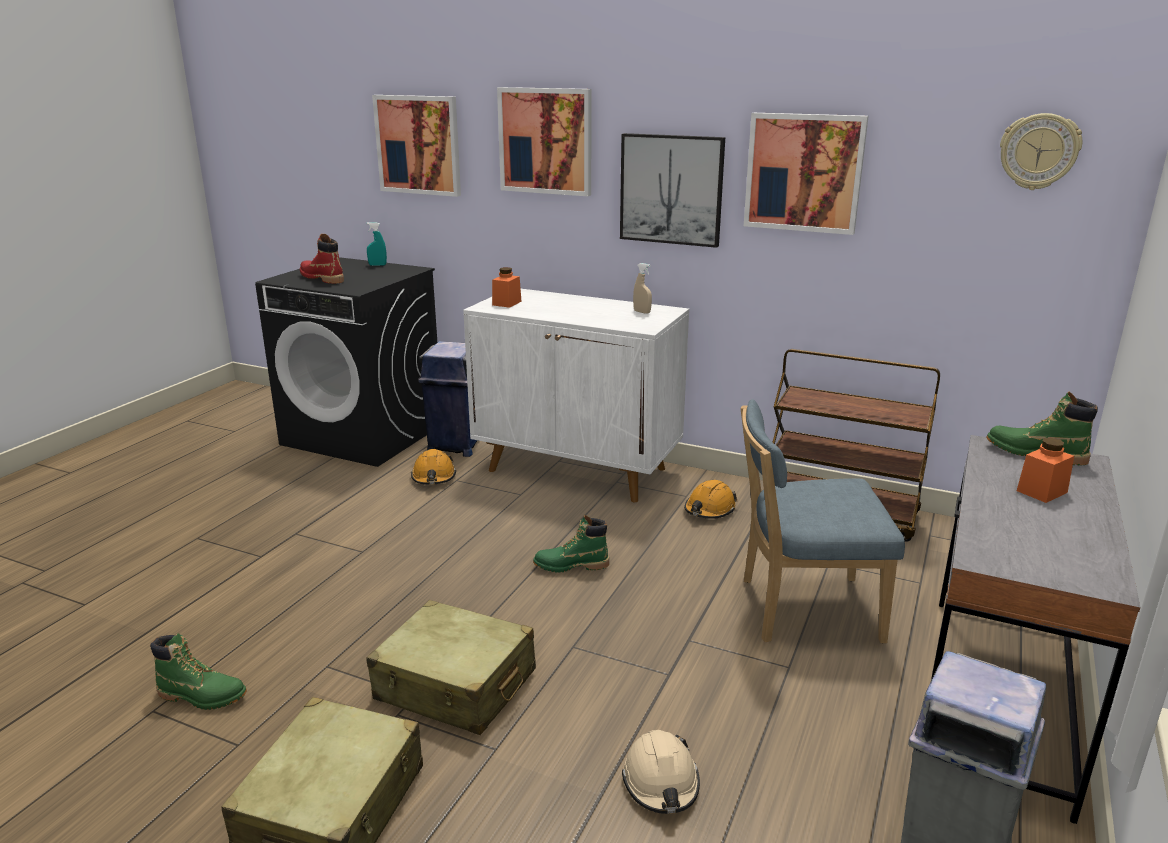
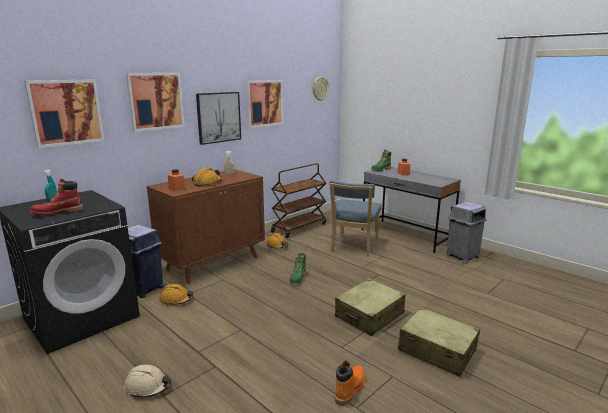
camera: 70 degrees left, 5 degrees down
(202, 696) = (350, 388): green boot -> orange boot
(561, 311) = (207, 183): none -> orange hard hat
(578, 470) = (213, 263): white cabinet -> brown cabinet
(661, 782) = (432, 286): beige hard hat -> beige hard hat (148, 387)

